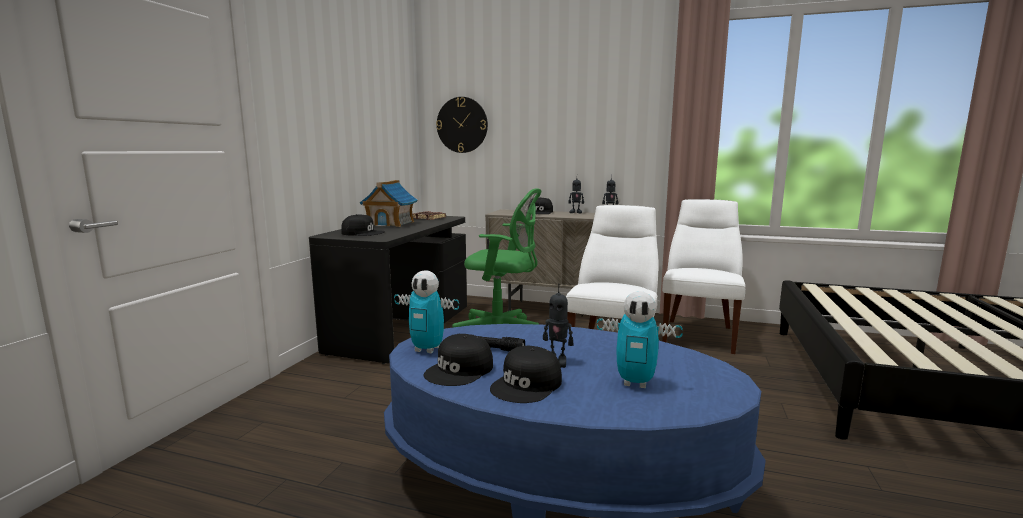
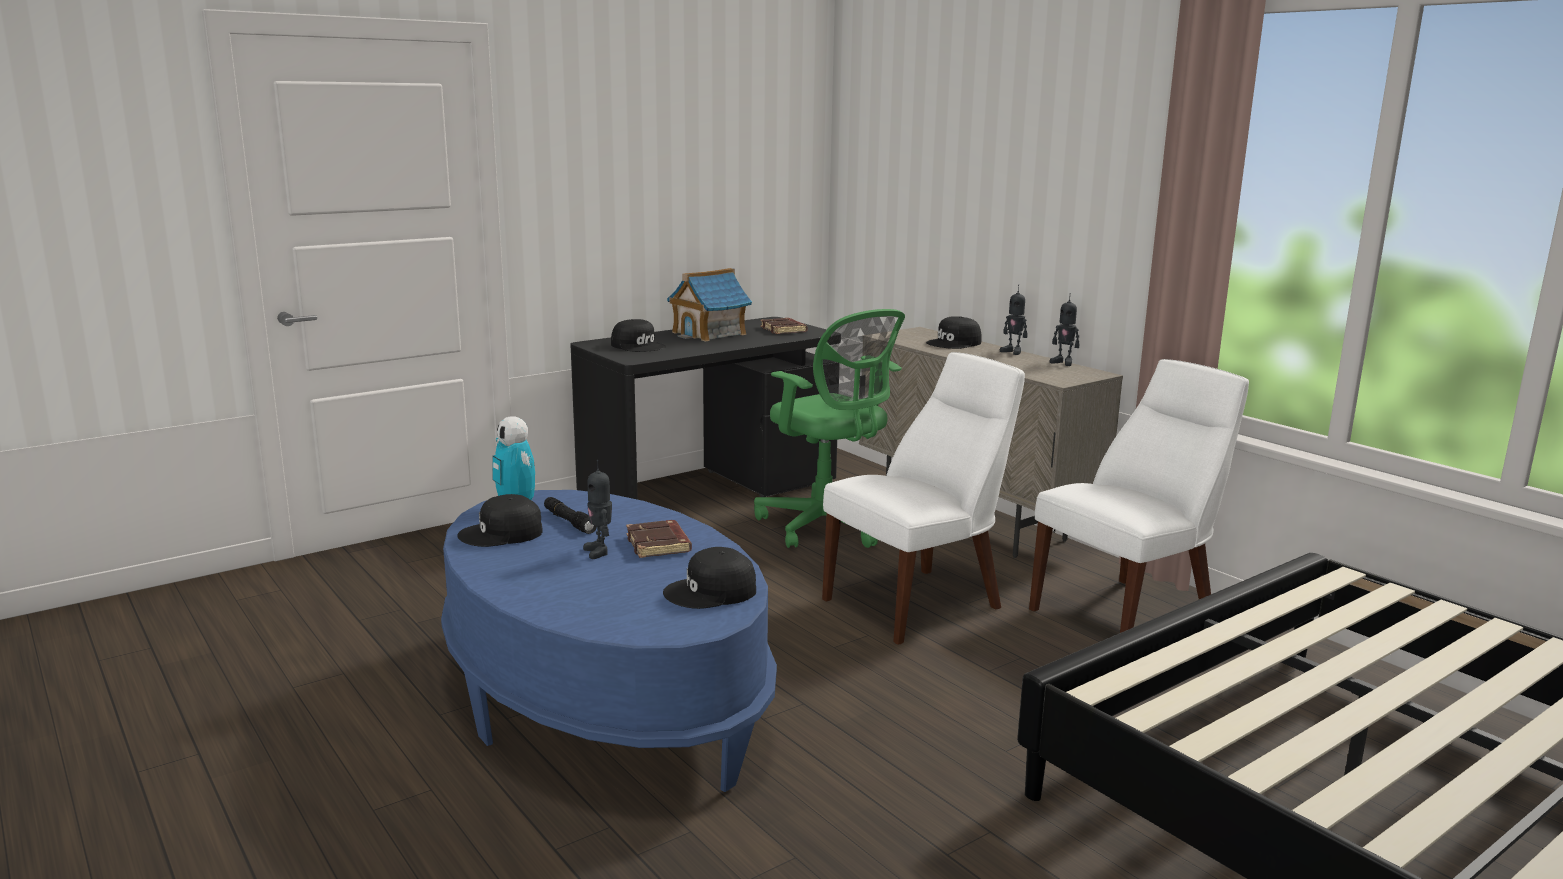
camera: 35 degrees right, 5 degrees up
(462, 125) = (881, 177): wall clock -> none
(527, 385) = (525, 563): black cap -> black cap (711, 592)
(580, 345) = (659, 544): none -> brown book
(635, 383) = (619, 592): toy robot -> none

